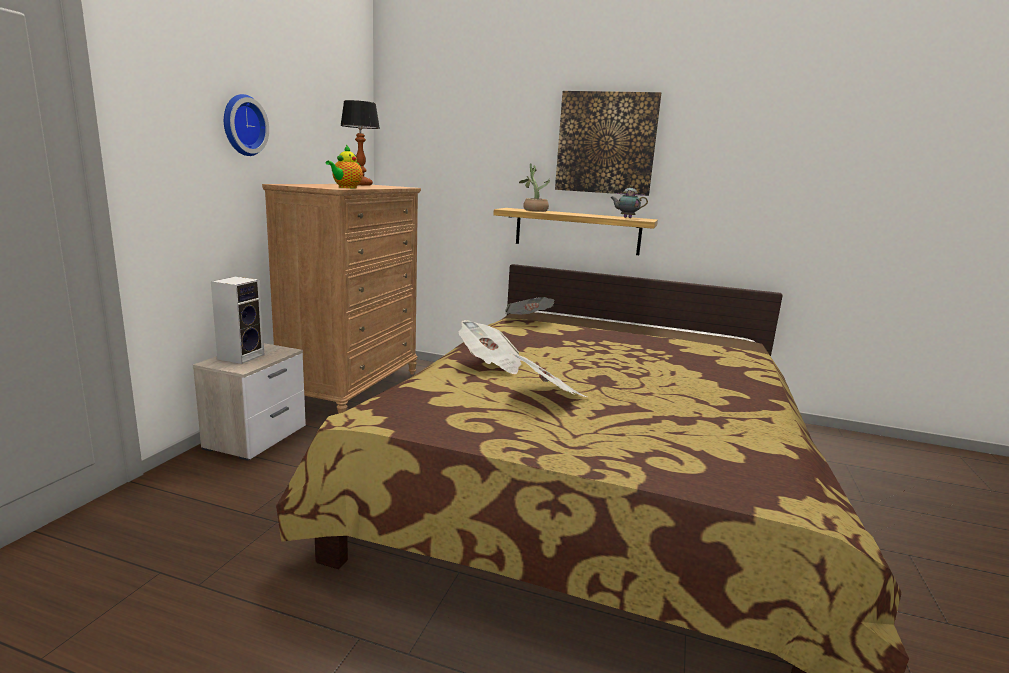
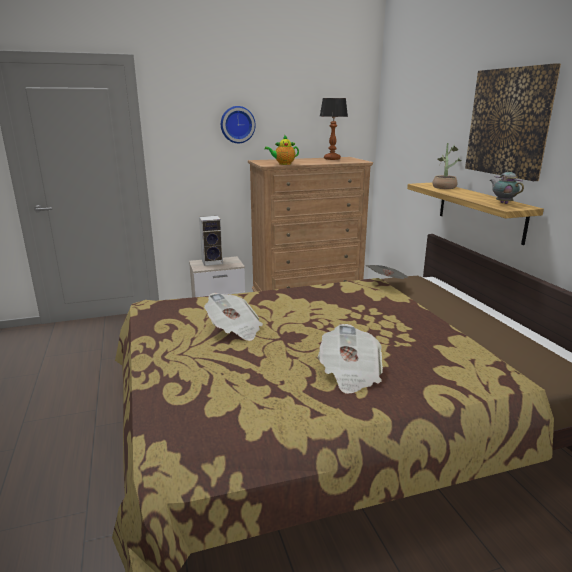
camera: 55 degrees right, 5 degrees up
(491, 364) = (264, 302): newspaper -> newspaper (350, 374)

